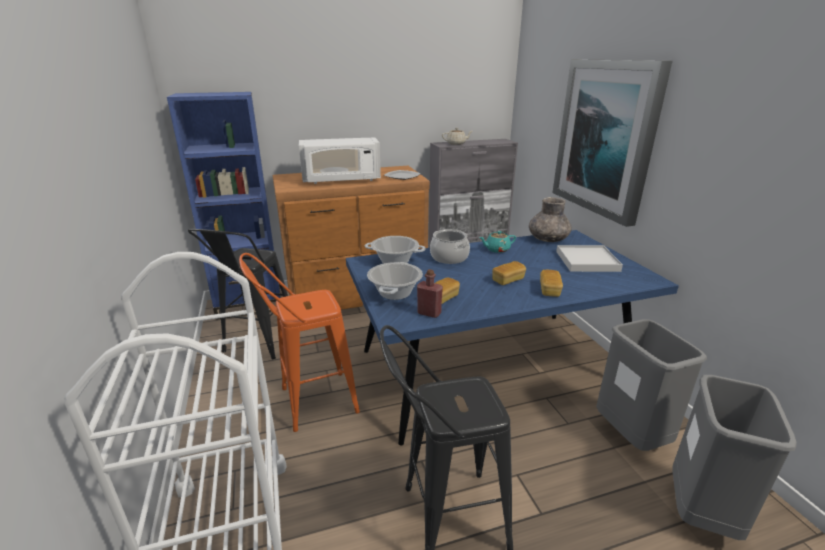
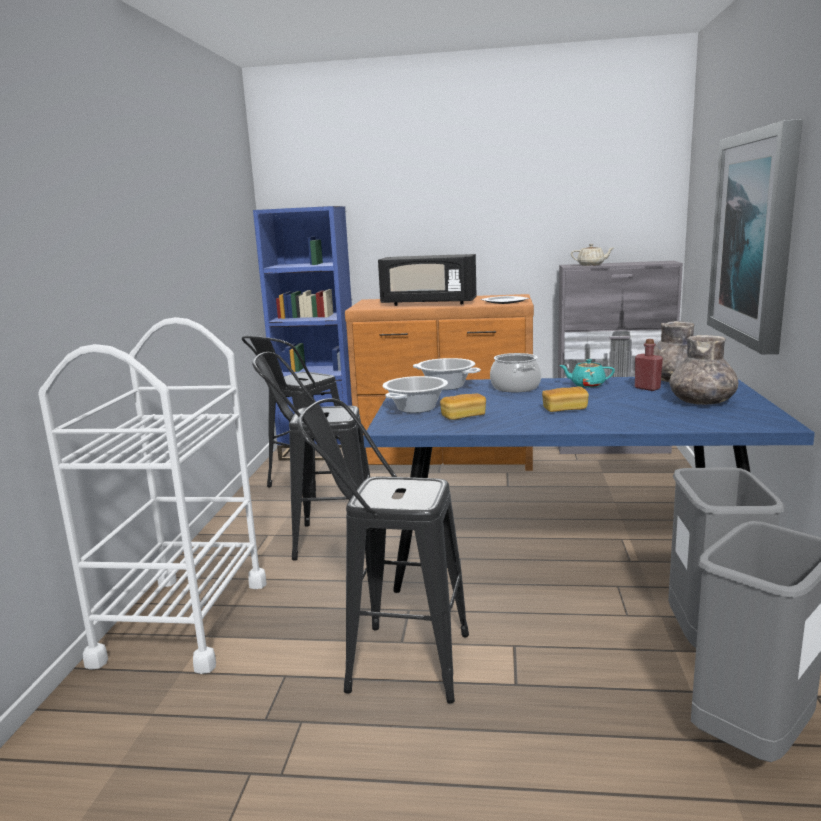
camera: 25 degrees right, 10 degrees down
(309, 402) = (324, 540): orange stool -> black stool
(341, 180) = (428, 303): white microwave -> black microwave
(429, 313) = (434, 425): red bottle -> red bottle (647, 388)
(549, 290) = (608, 421): bread -> none
(587, 261) = (702, 402): white tray -> grey vase

